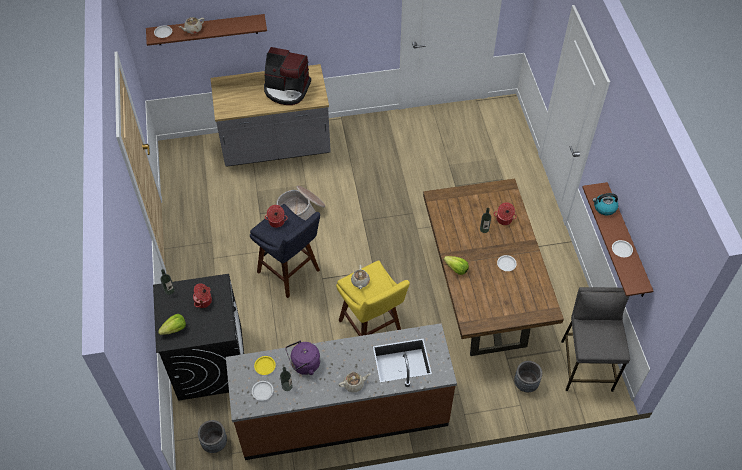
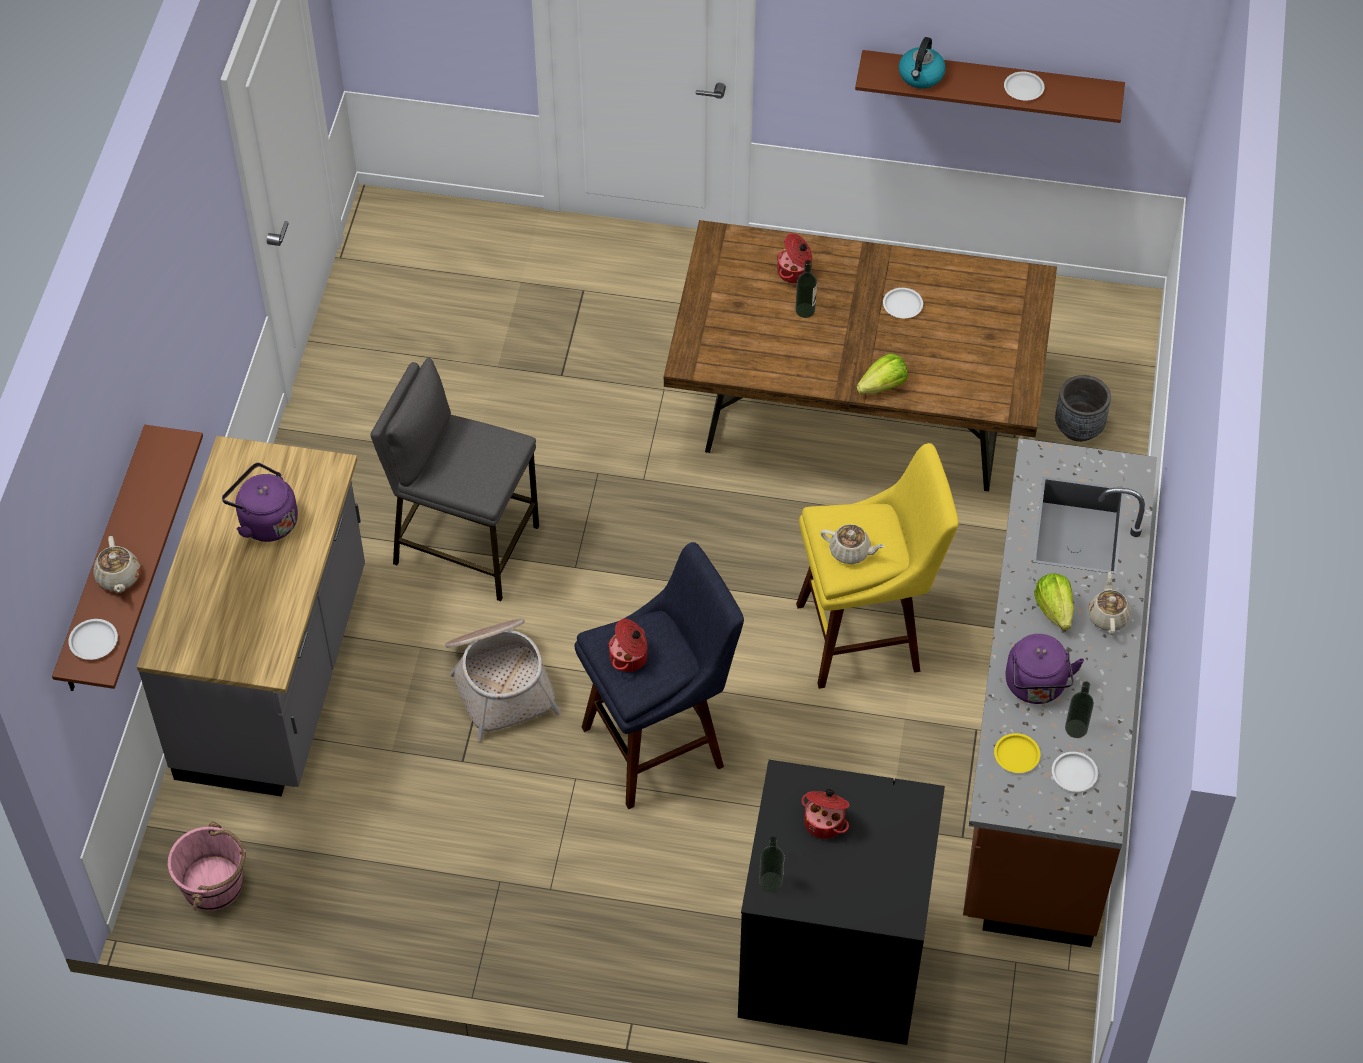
camera: 70 degrees left, 0 degrees up
(174, 329) = (878, 892): lettuce -> lettuce (1054, 610)
(184, 160) = (214, 885): none -> pink bucket
(215, 443) = (1035, 995): grey planter -> none
(287, 89) = (265, 521): coffee machine -> purple kettle
(586, 365) = (1071, 324): grey stool -> grey stool (465, 545)

